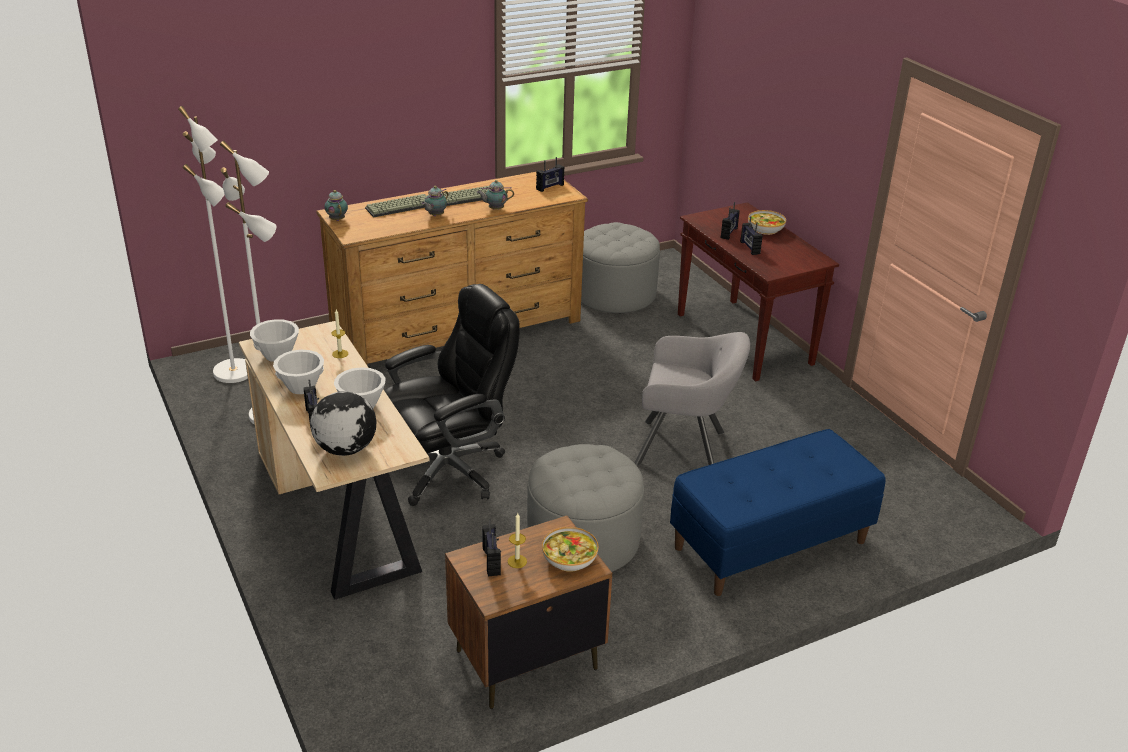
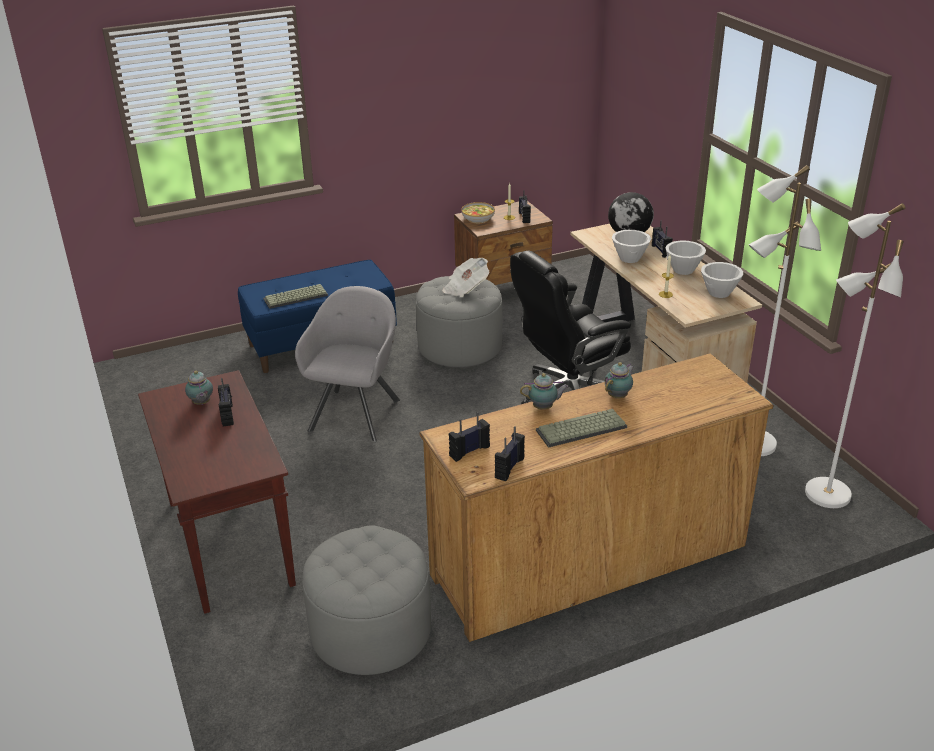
camera: 175 degrees left, 0 degrees up
(337, 219) = (738, 388): teapot -> teapot (201, 403)
(400, 206) = (668, 411): keyboard -> keyboard (295, 298)
(577, 474) = (465, 288): none -> newspaper
(685, 448) = (356, 412): grey armchair -> grey armchair turned 90 degrees clockwise
(729, 233) = (238, 439): radio -> radio (509, 467)
(765, 229) = (185, 447): bowl -> none

